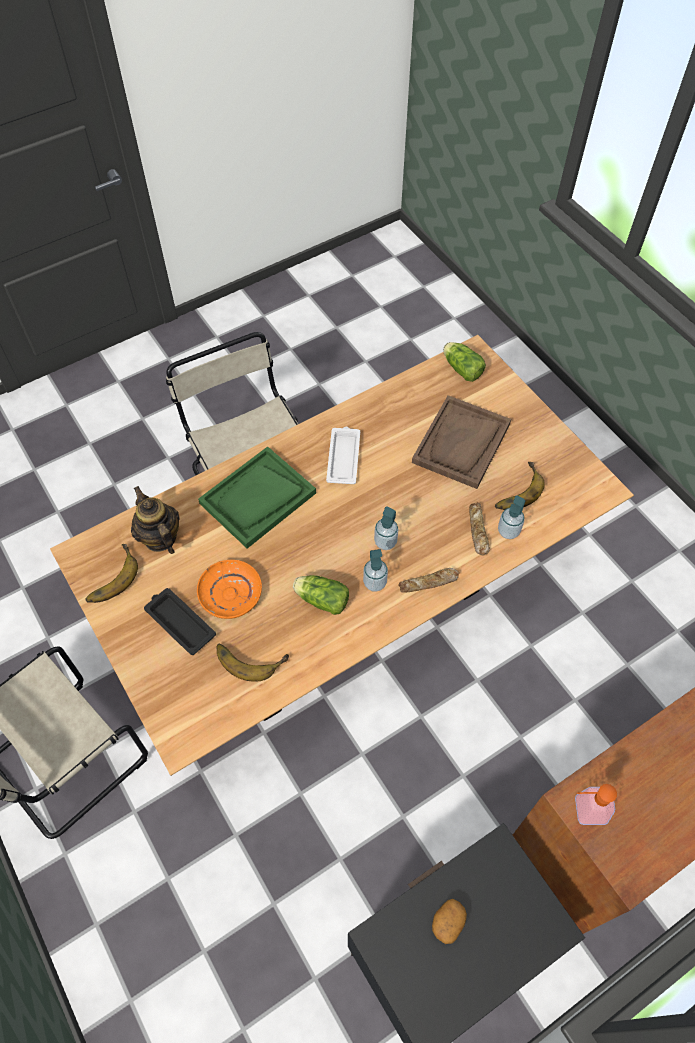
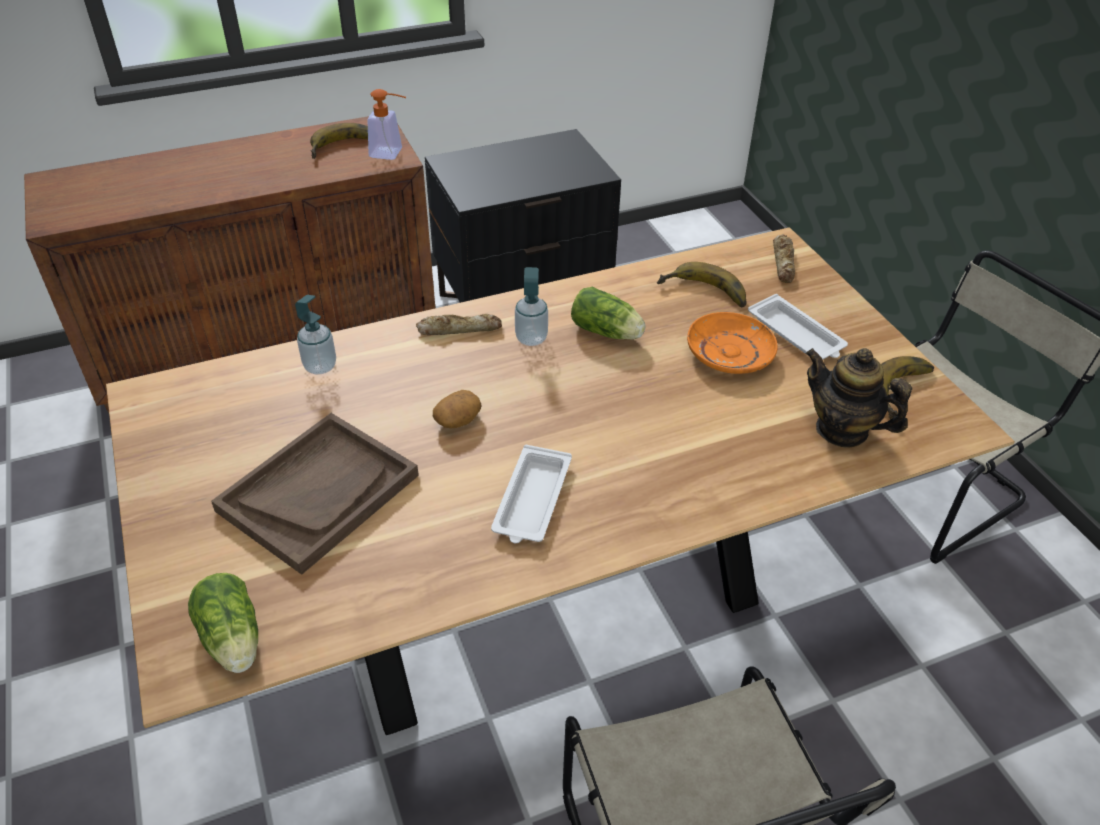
camera: 170 degrees left, 15 degrees down
(160, 538) = (842, 429): teapot -> teapot turned 150 degrees clockwise
(179, 622) = (796, 335): black tray -> white tray
(258, 498) = (687, 460): green tray -> none
(385, 542) = (501, 378): soap dispenser -> none
(448, 922) = (534, 173): potato -> potato (457, 420)
(477, 531) = (364, 373): bread -> bread (784, 263)
(515, 489) = (274, 414): banana -> banana (345, 148)

